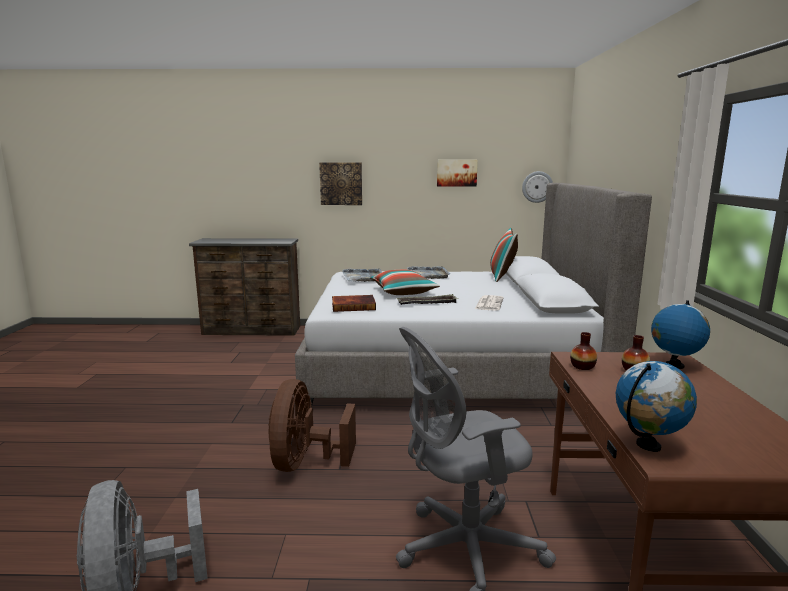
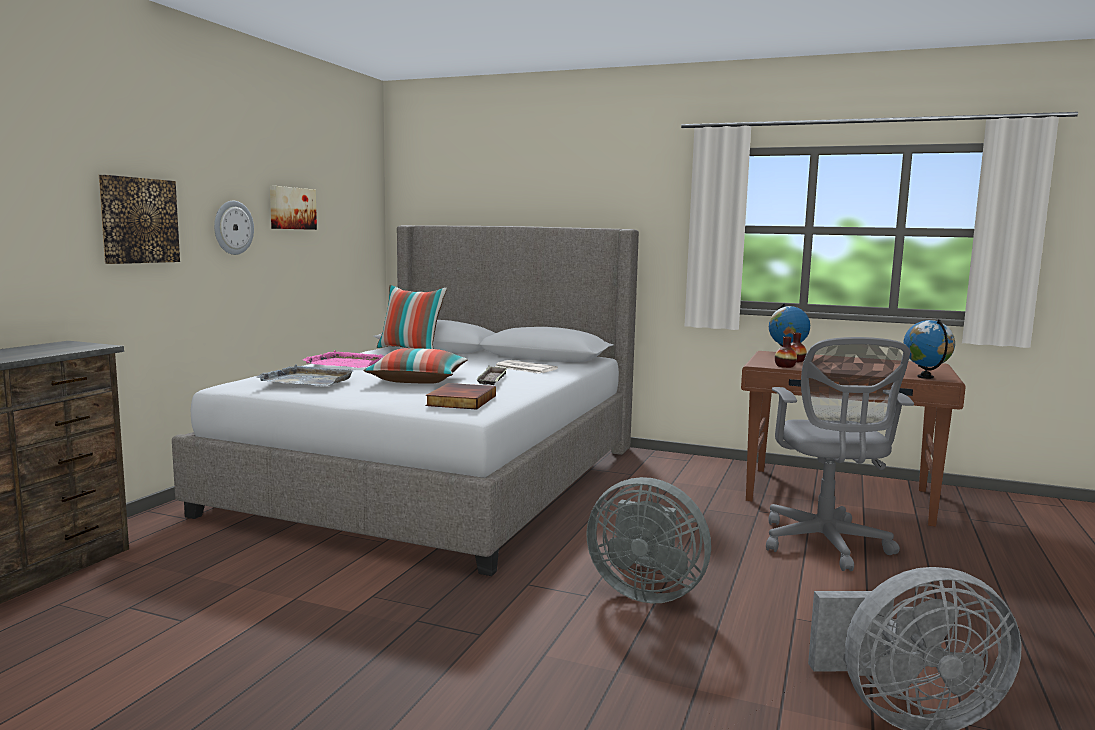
camera: 70 degrees left, 5 degrees down
(305, 463) = (645, 592): brown fan -> grey fan
(428, 274) = (345, 363): grey tray -> pink tray
(537, 187) = (365, 231): wall clock -> wall clock (233, 227)

